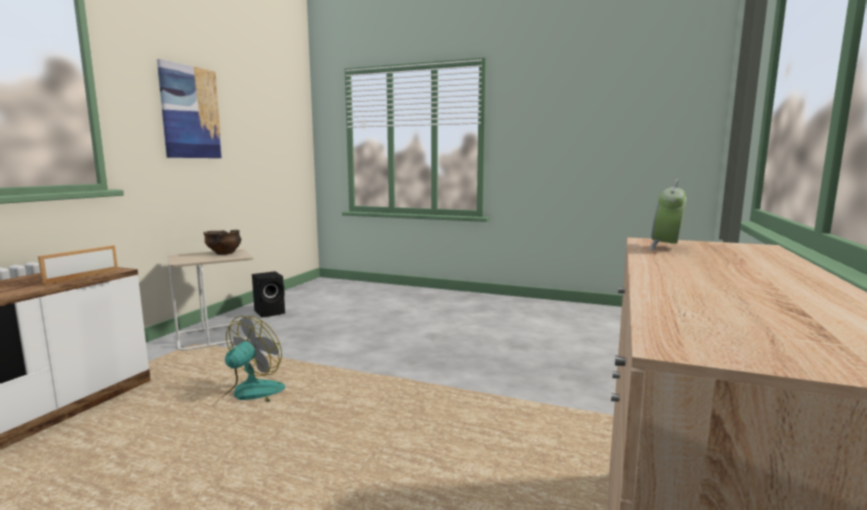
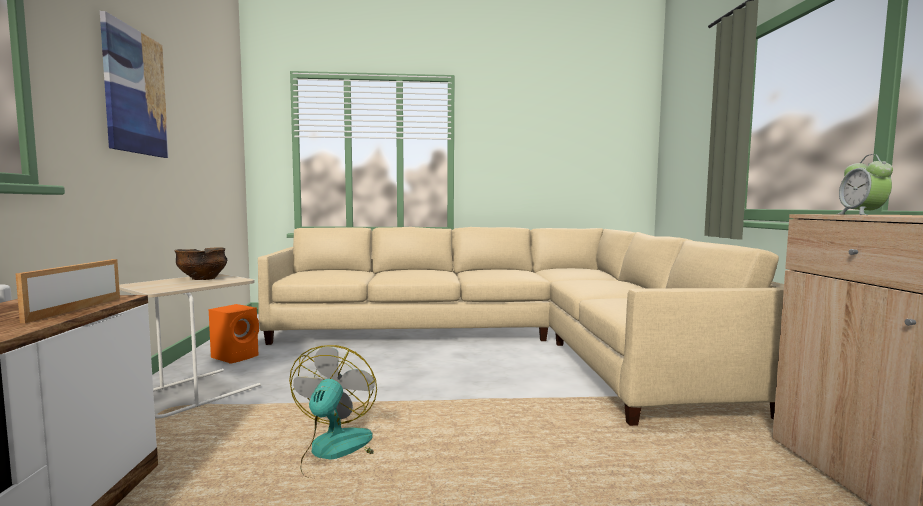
camera: 25 degrees left, 5 degrees down
(271, 312) = (236, 356): black speaker -> orange speaker
(491, 328) = (506, 340): none -> beige sofa

